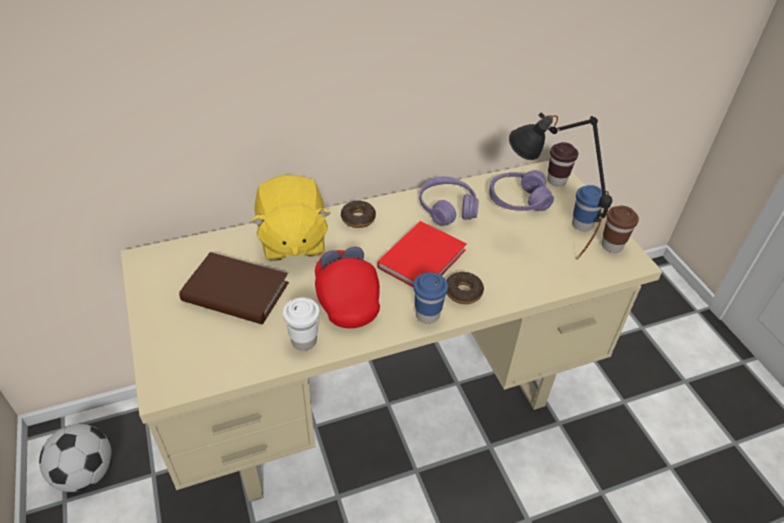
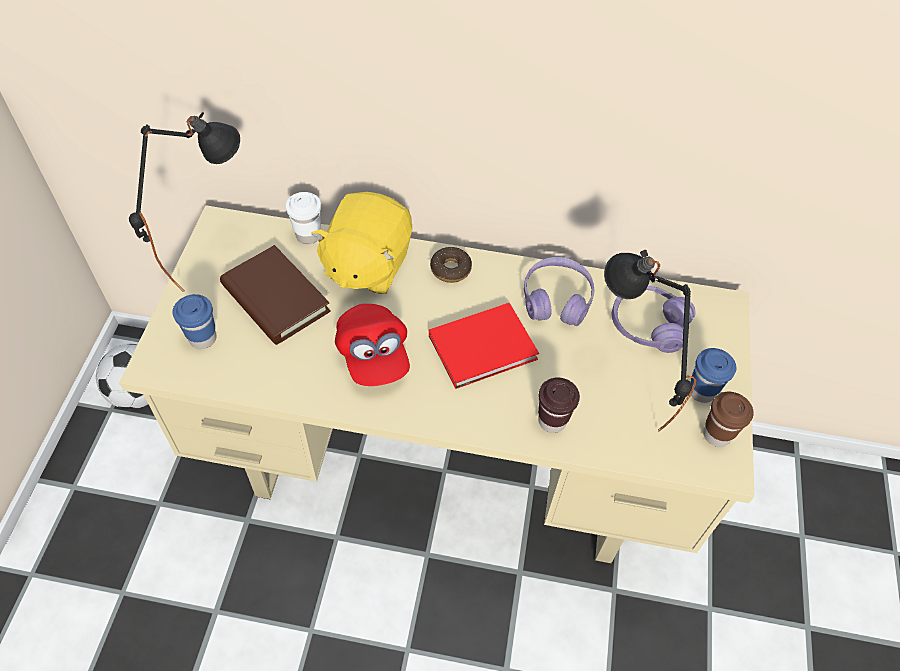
camera: 30 degrees right, 10 degrees up
(157, 288) = (210, 261): none -> black table lamp
(304, 341) = (302, 381): white cup -> white cup (308, 235)
(346, 298) = (373, 356): red cap -> red cap turned 150 degrees clockwise
(427, 315) = (440, 414): blue cup -> blue cup (203, 338)
(463, 292) = (497, 407): donut -> none
(556, 180) = (717, 320): brown cup -> brown cup (552, 421)

